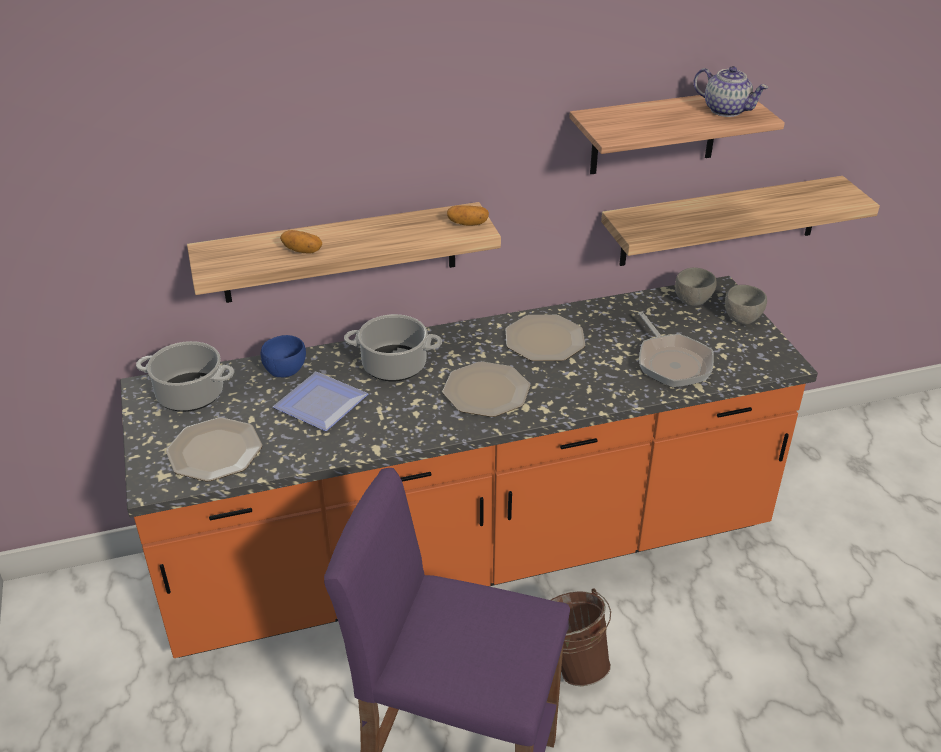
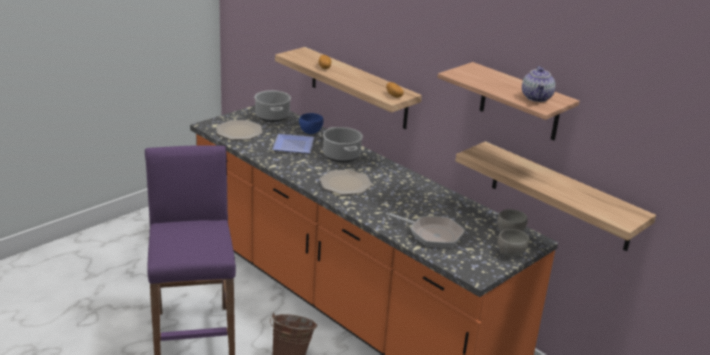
camera: 60 degrees right, 10 degrees down
(544, 340) = (409, 191): plate -> none
(672, 362) = (432, 234): frying pan -> frying pan turned 105 degrees counterclockwise

